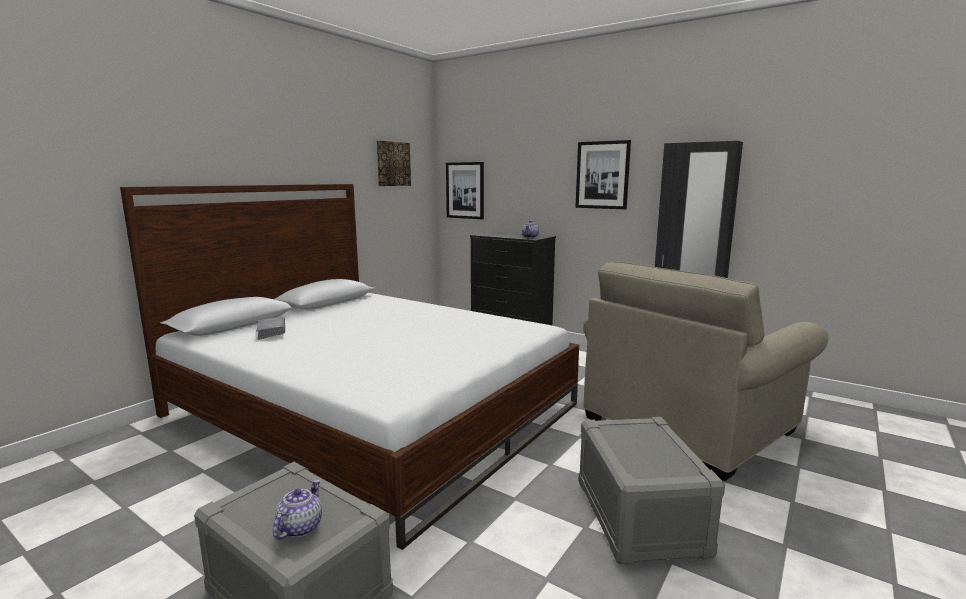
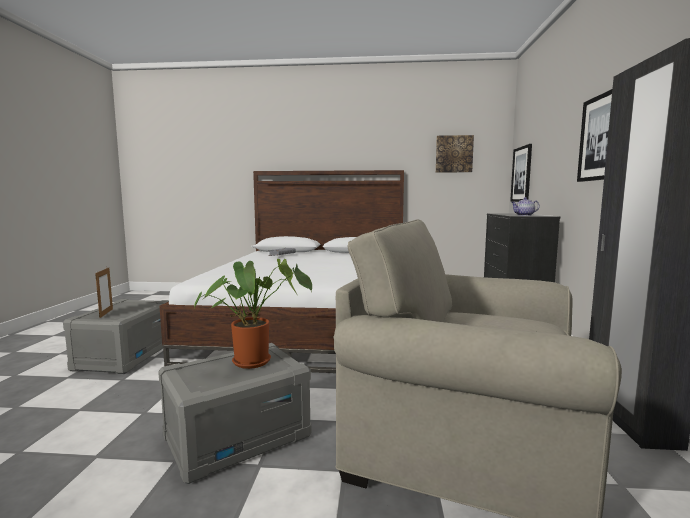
camera: 60 degrees right, 5 degrees down
(299, 527) = (106, 313): teapot -> picture frame
(629, 435) = (256, 360): none -> potted plant

